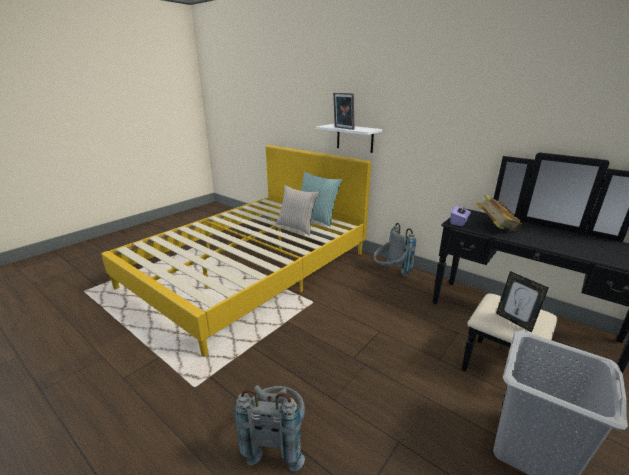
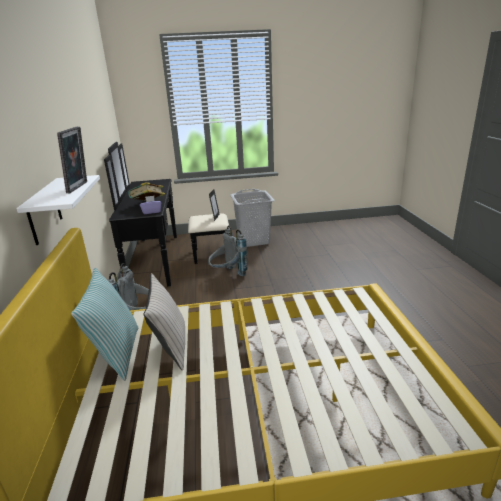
camera: 135 degrees left, 0 degrees up
(276, 440) = (350, 275): grey backpack -> grey backpack (227, 275)

